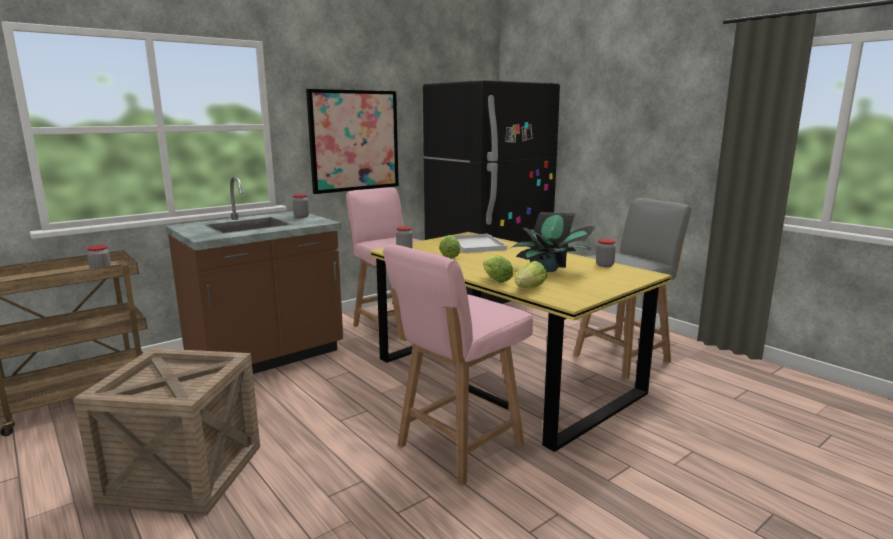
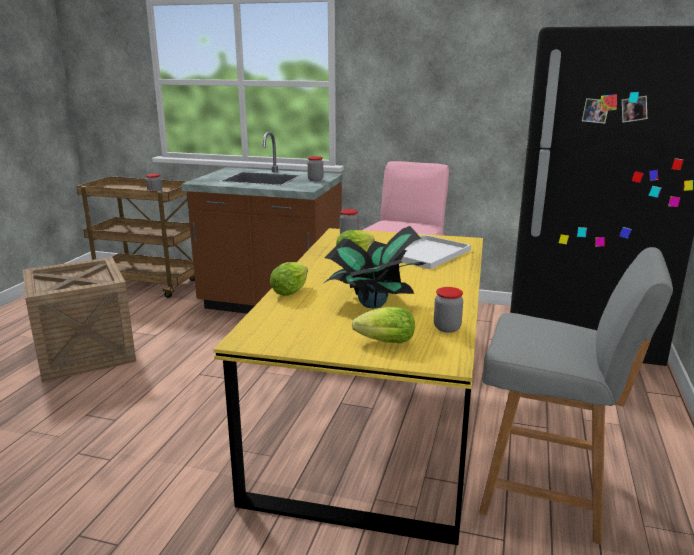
camera: 55 degrees right, 5 degrees up
(354, 140) = (432, 103): picture -> none
(458, 446) = (200, 444): pink chair -> none
(528, 289) = (273, 312): lettuce -> lettuce (382, 342)

